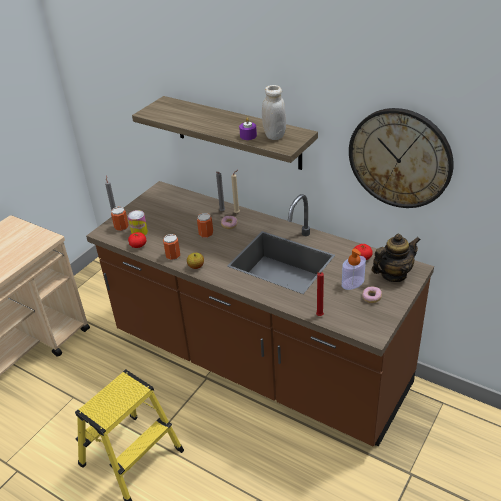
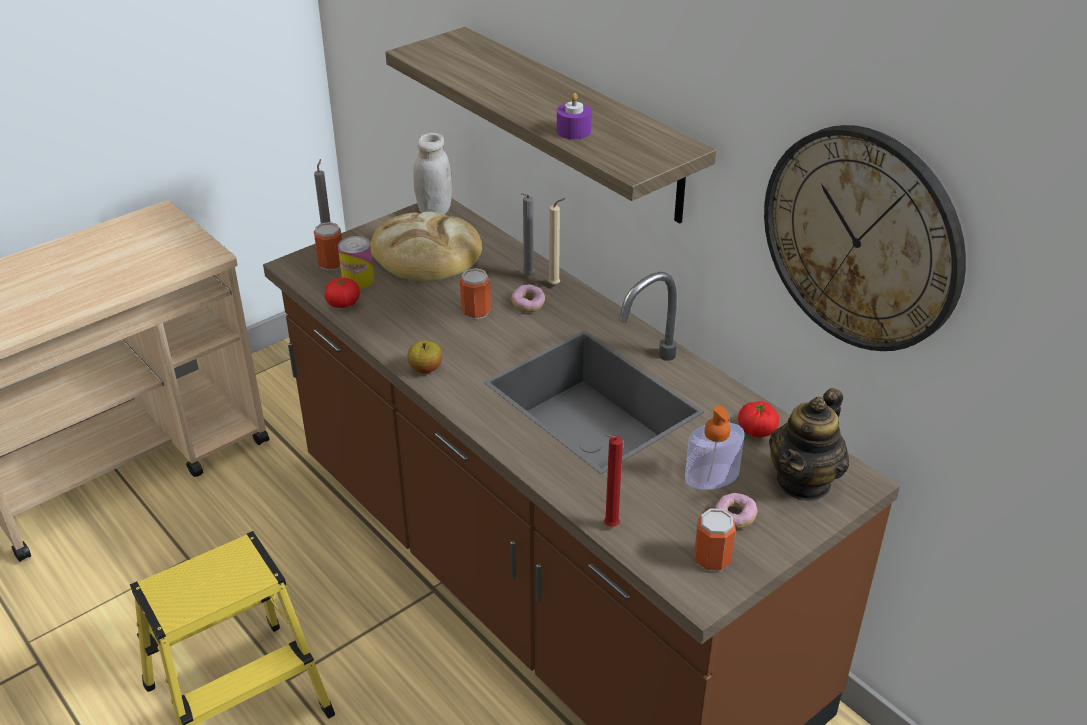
camera: 15 degrees right, 0 degrees up
(167, 212) = (426, 253): none -> bread
(173, 256) = (394, 338): can -> can (712, 559)
(274, 136) = (624, 141): white jar -> white jar (434, 210)
(393, 275) = (804, 482): teapot -> teapot turned 135 degrees clockwise

